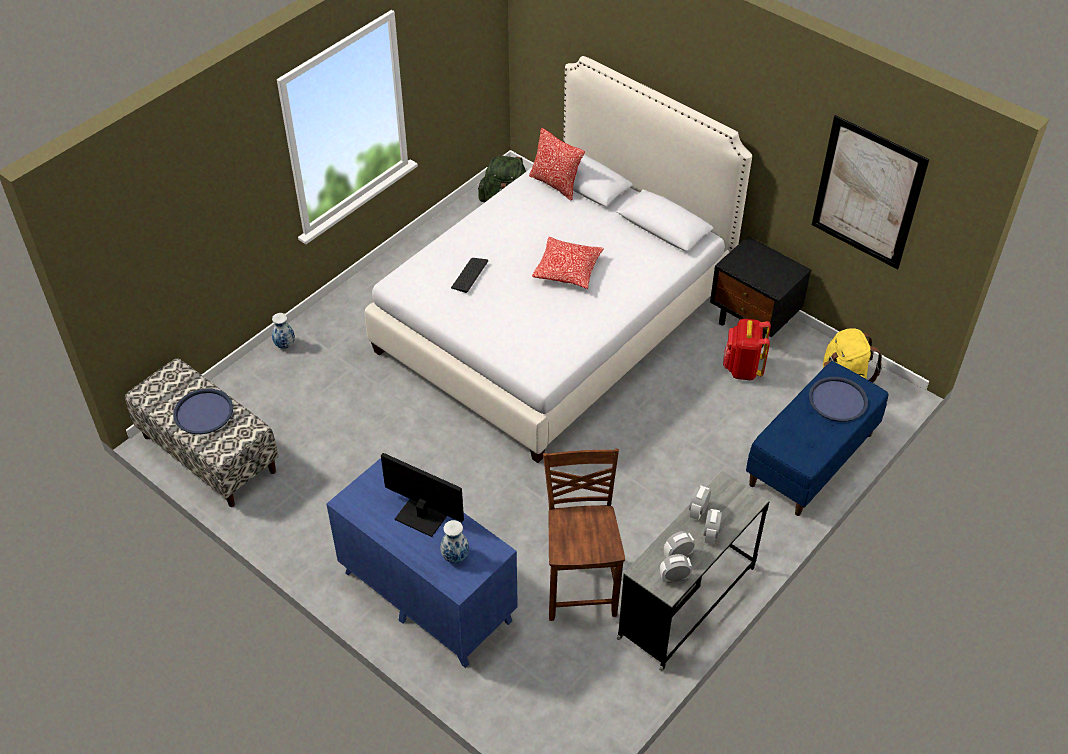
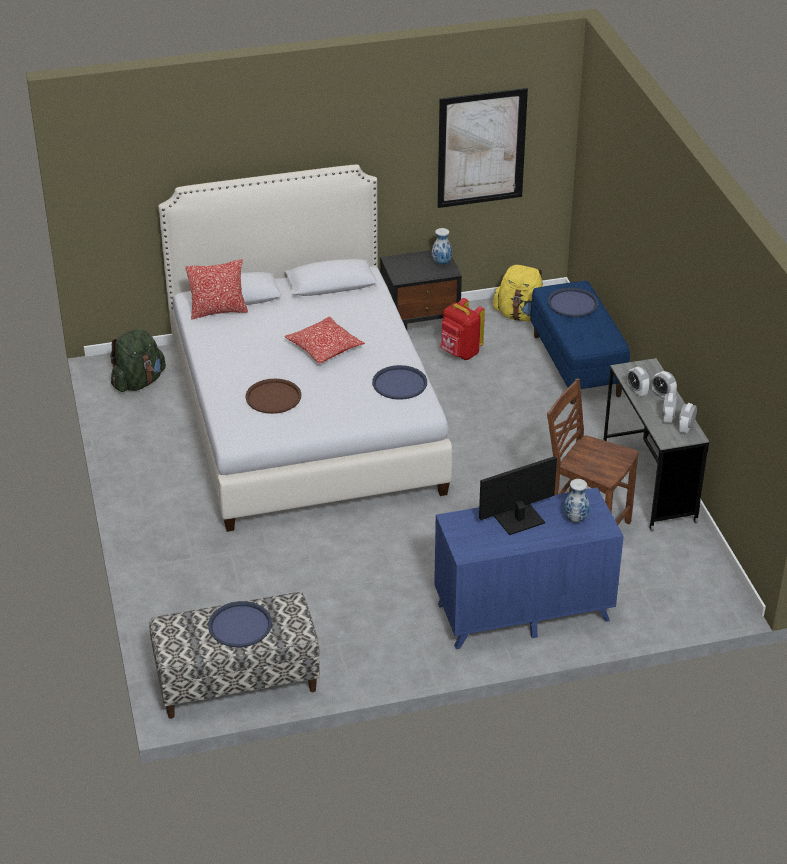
camera: 55 degrees left, 10 degrees down
(284, 345) = (155, 582): vase -> vase (441, 263)
(469, 275) = (273, 397): keyboard -> brown tray
(563, 341) = (399, 383): none -> blue tray

